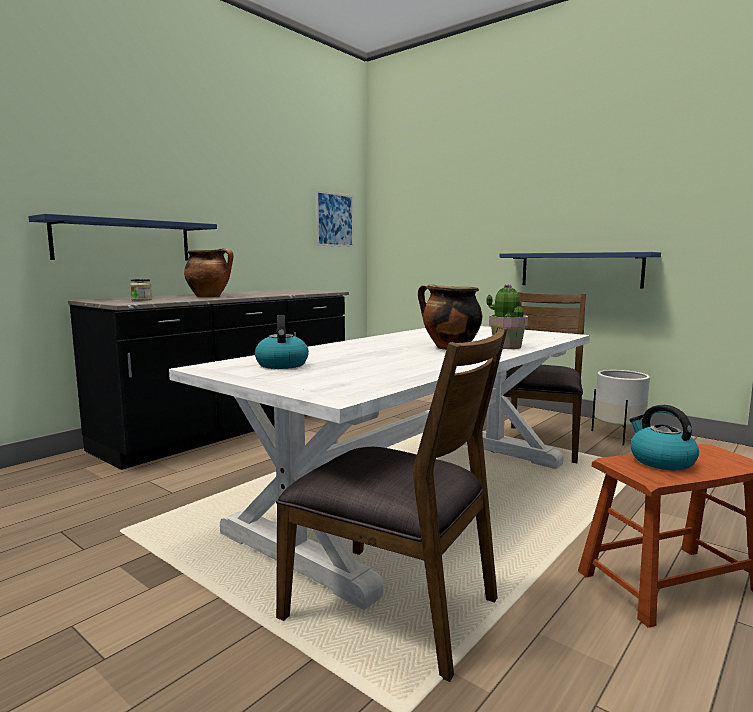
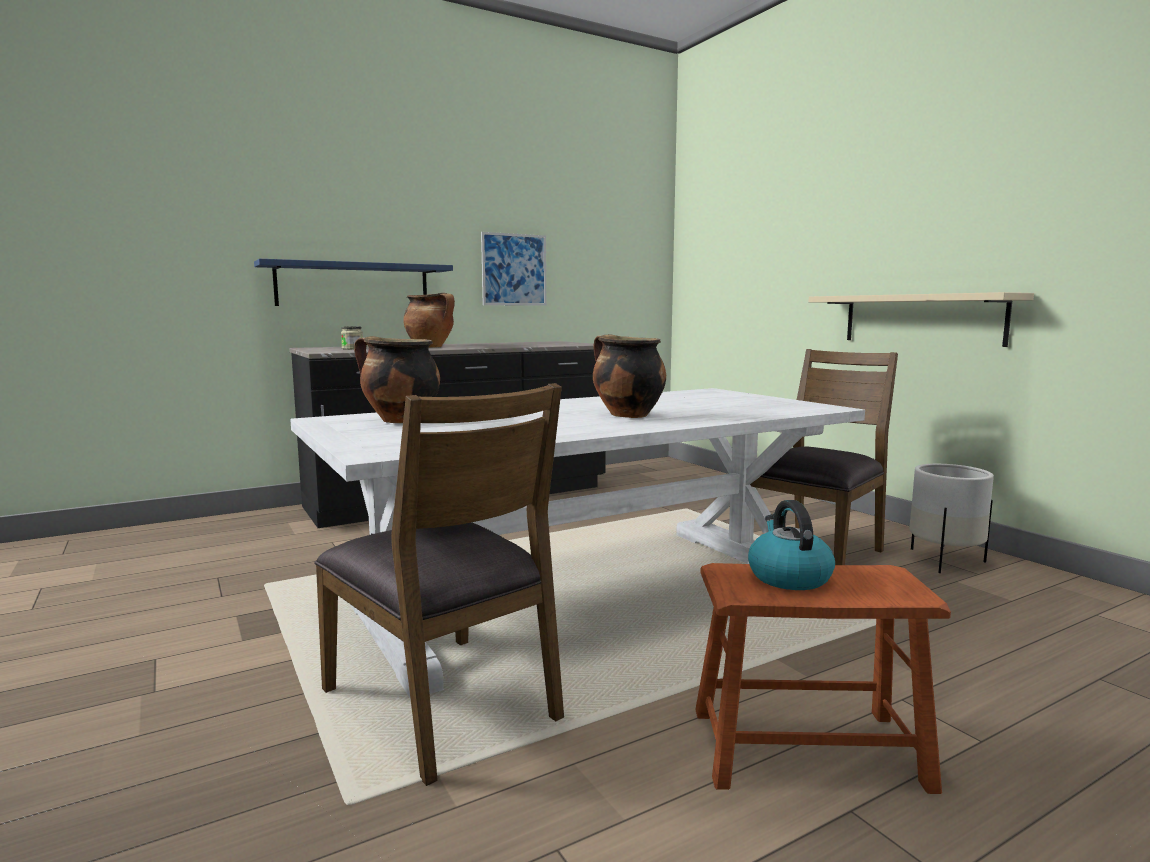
camera: 20 degrees right, 0 degrees up
(281, 364) = (399, 421): kettle -> cooking pot
(335, 219) = (624, 256): picture -> picture (514, 269)
(507, 346) = (704, 417): potted plant -> none
(580, 270) = (921, 319): blue shelf -> beige shelf

